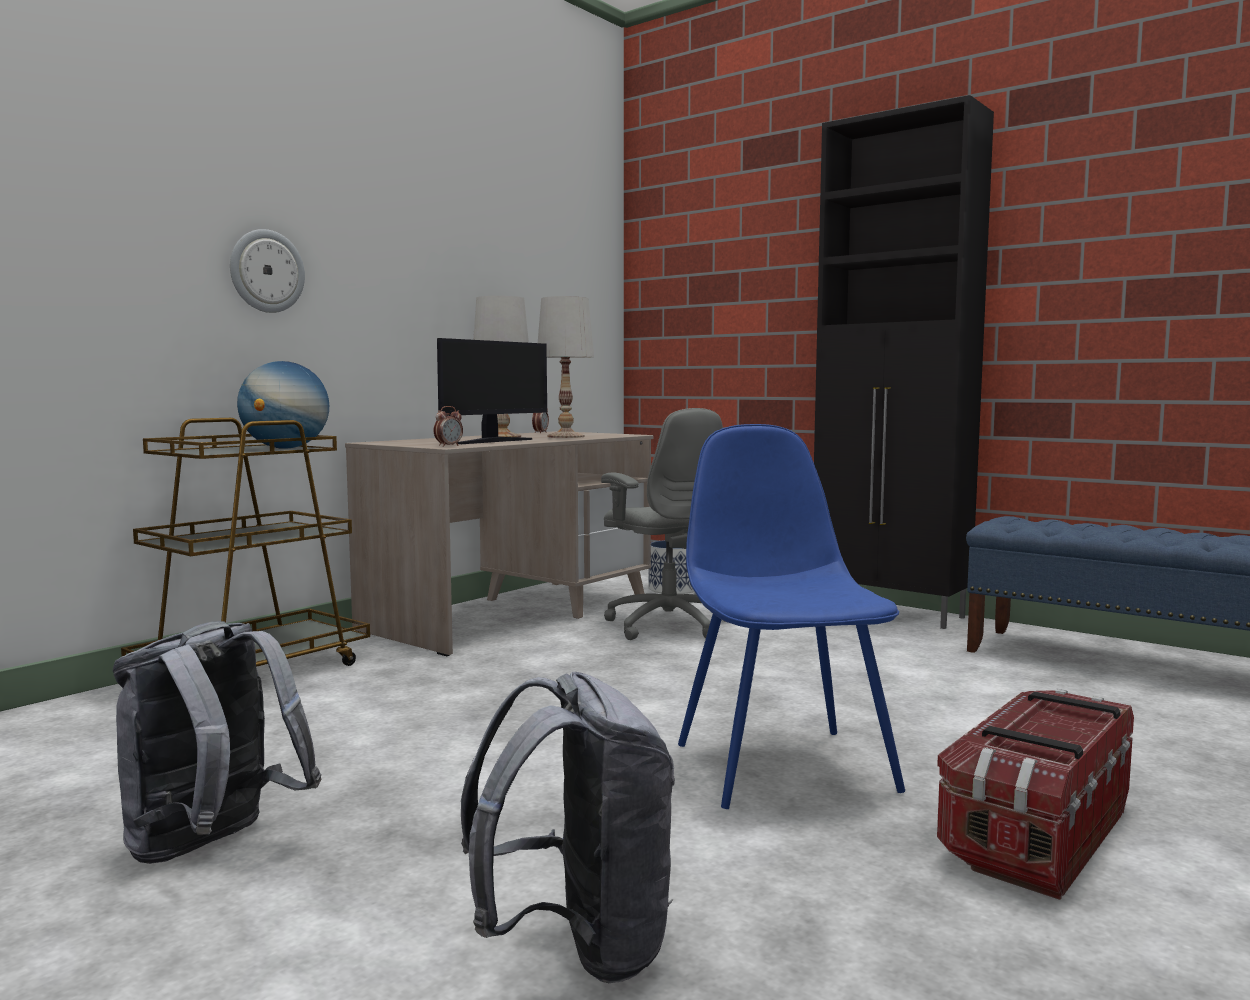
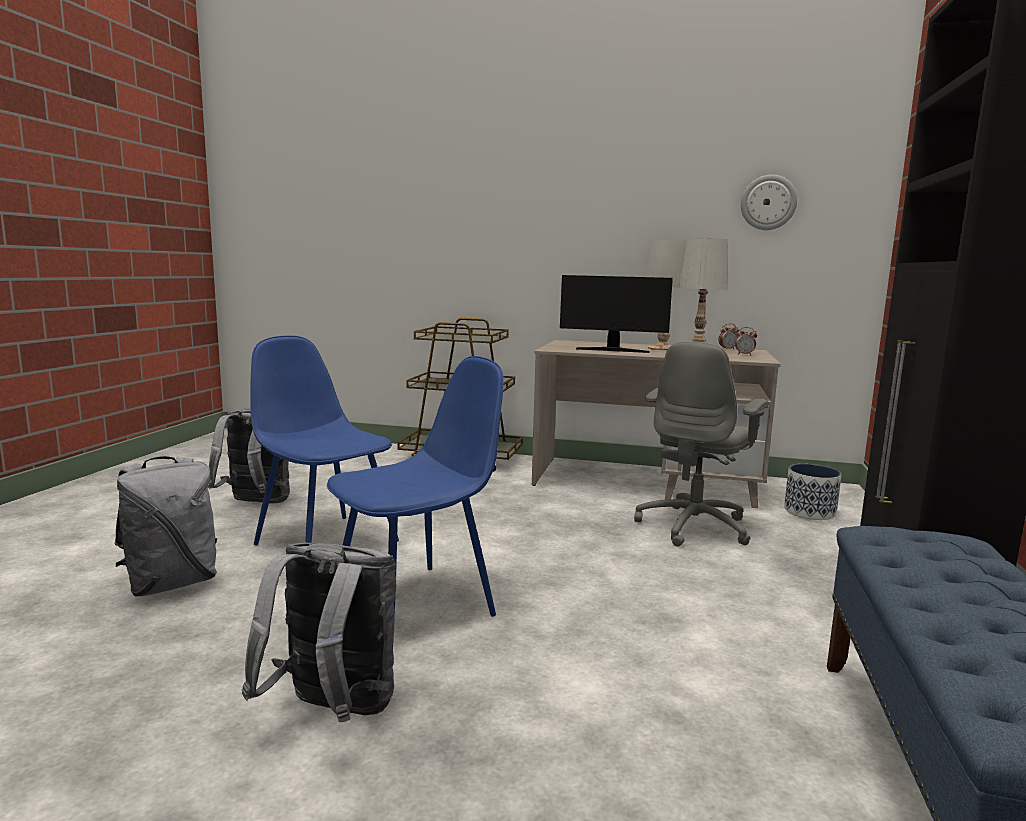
camera: 65 degrees right, 5 degrees up
(266, 271) = (515, 233): wall clock -> wall clock (768, 202)
(285, 448) = (478, 339): globe -> none
(448, 446) = (554, 349): alarm clock -> alarm clock (744, 354)
(509, 799) = (325, 541): none -> blue chair
(1036, 835) = (333, 712): storage box -> grey backpack

